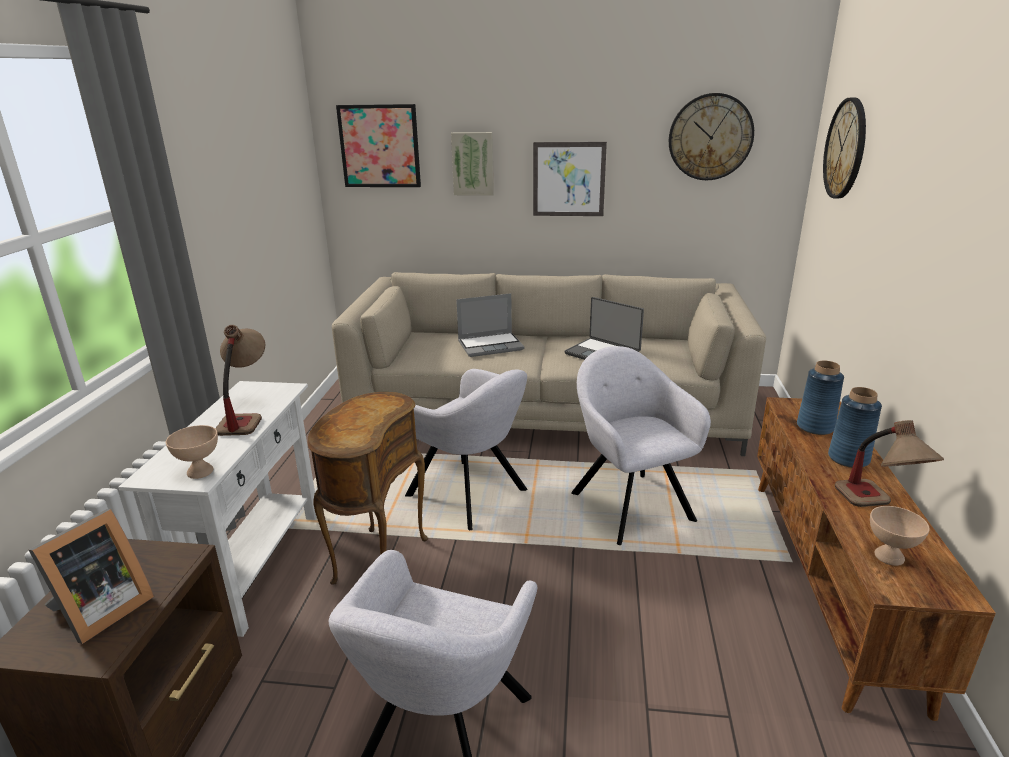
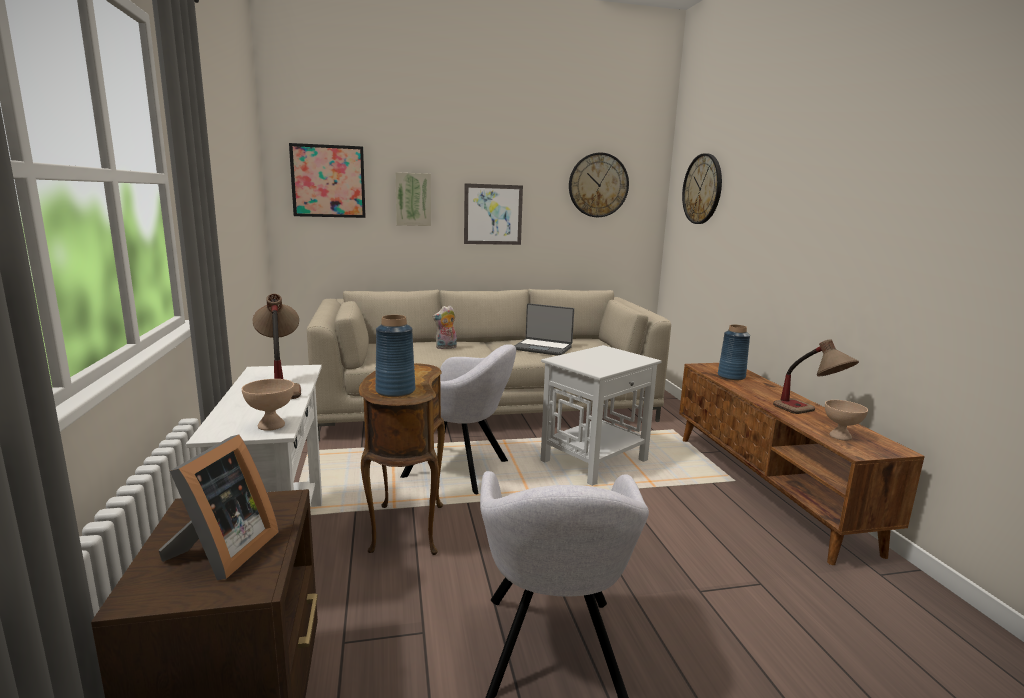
camera: 20 degrees left, 10 degrees down
(491, 345) = (446, 347): laptop -> plush toy
(628, 504) = (595, 460): grey armchair -> white side table
(848, 458) = (767, 390): blue vase -> blue vase (395, 391)

